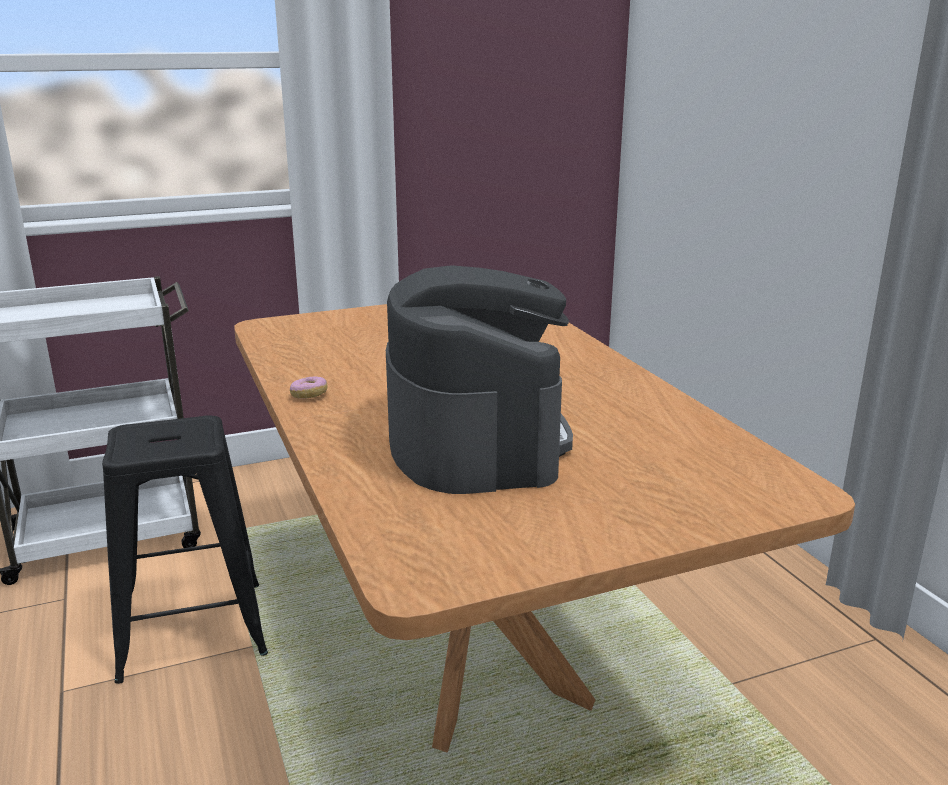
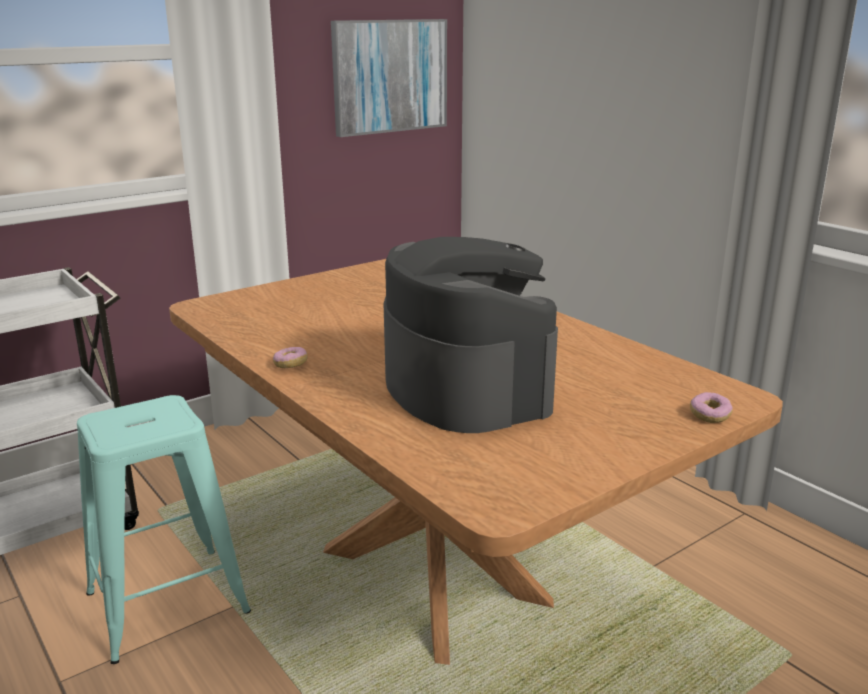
camera: 15 degrees left, 0 degrees up
(192, 630) = (167, 603): black stool -> turquoise stool
(533, 92) = (390, 76): none -> picture
(745, 510) = (709, 416): none -> donut

